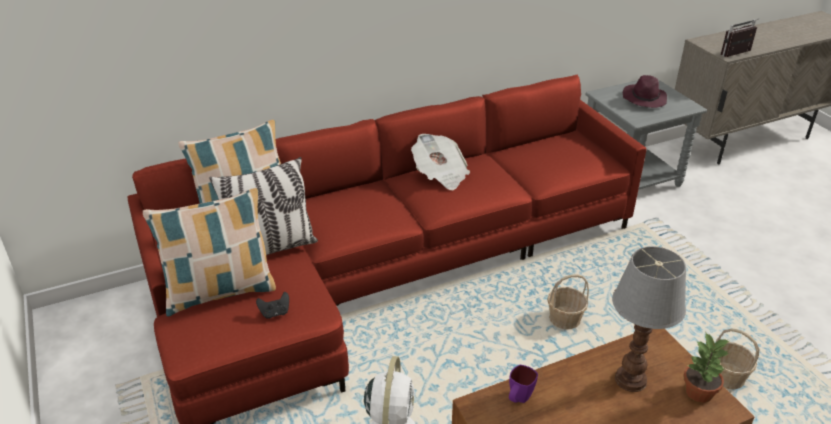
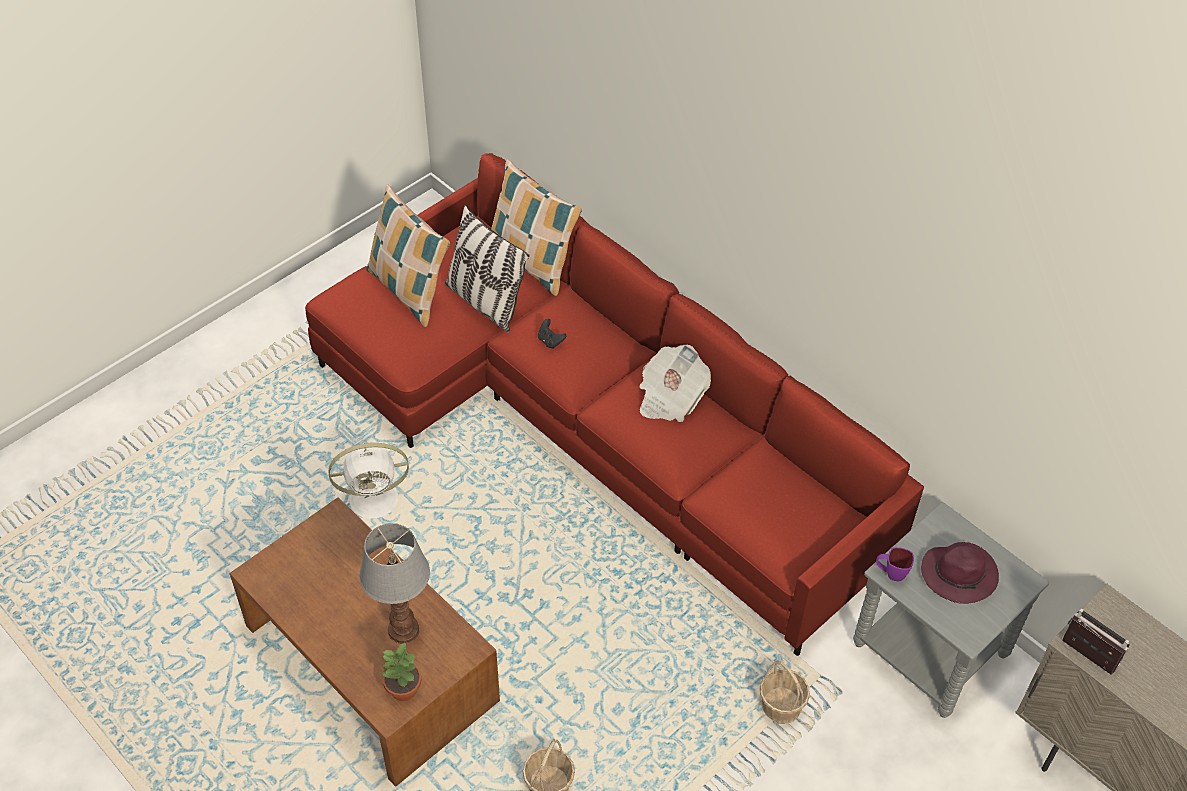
camera: 70 degrees right, 15 degrees up
(275, 313) = (395, 338): black game controller -> black game controller (550, 341)
(518, 399) = (351, 544): purple mug -> purple mug (890, 573)
(564, 319) = (585, 612): basket -> basket (781, 705)

